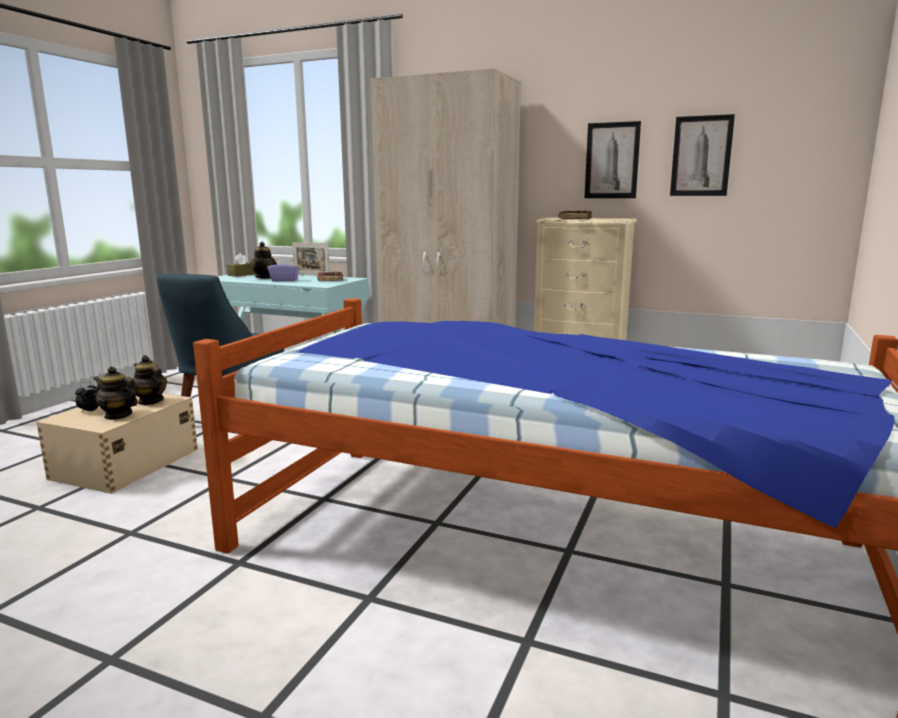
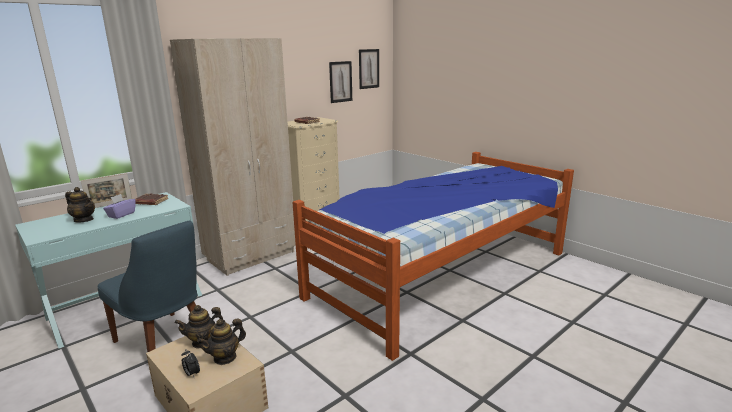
camera: 65 degrees left, 5 degrees up
(242, 275) = (41, 226): brown tissue box -> none
(612, 160) = (303, 86): picture -> picture (369, 69)

